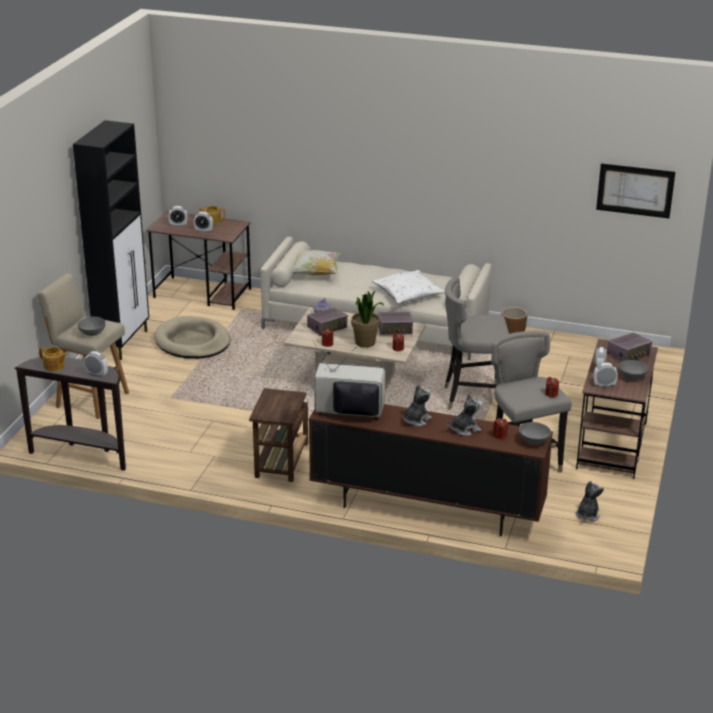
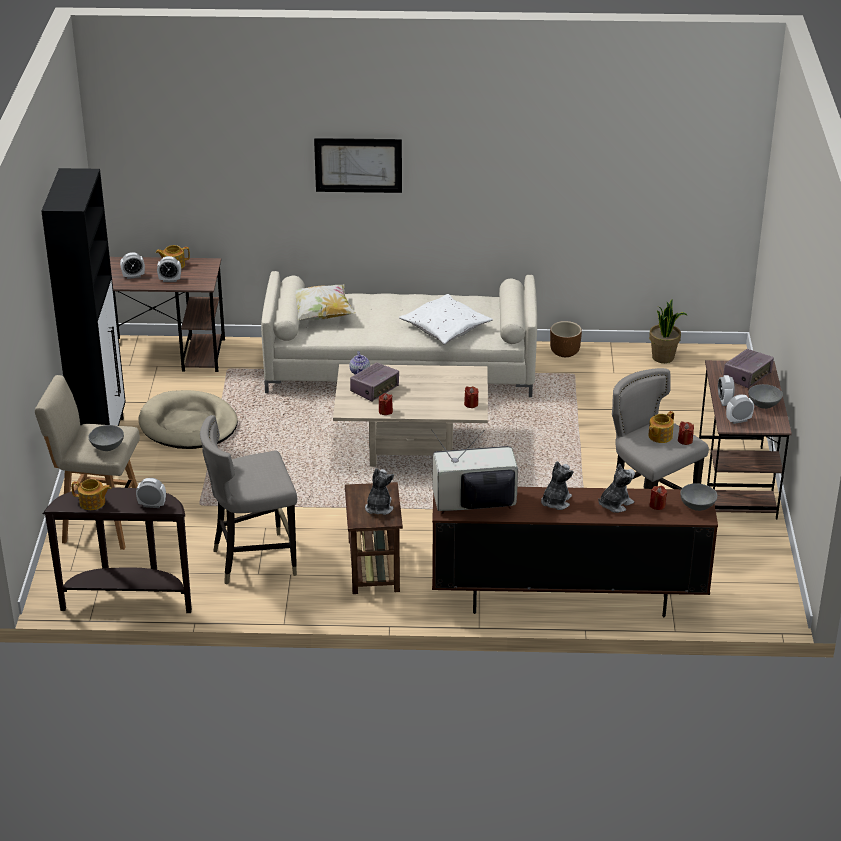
camera: 15 degrees left, 5 degrees up
(365, 343) = (429, 402): potted plant -> potted plant (663, 357)
(395, 330) = (456, 380): radio -> none
(473, 398) = (557, 446): grey stool -> grey stool (253, 560)
(531, 387) = (659, 436): none -> teapot
(587, 514) = (746, 573): plush toy -> plush toy (379, 507)
(635, 190) = (703, 171): picture -> picture (358, 165)

